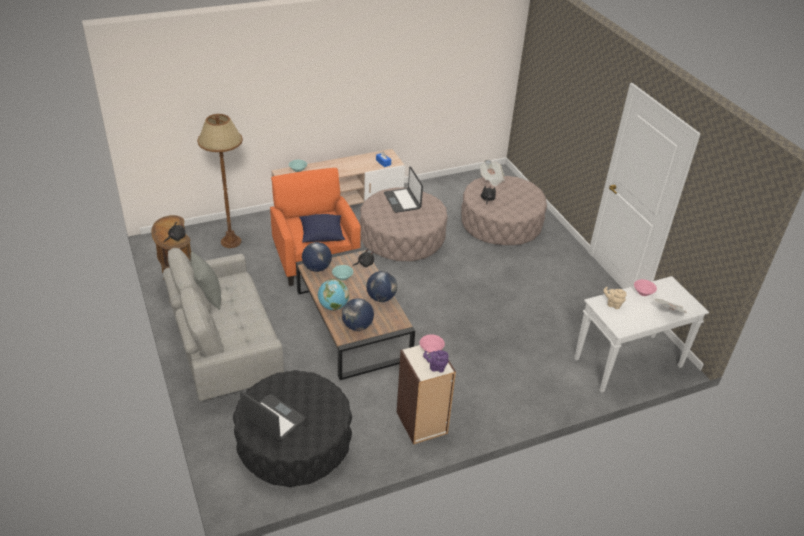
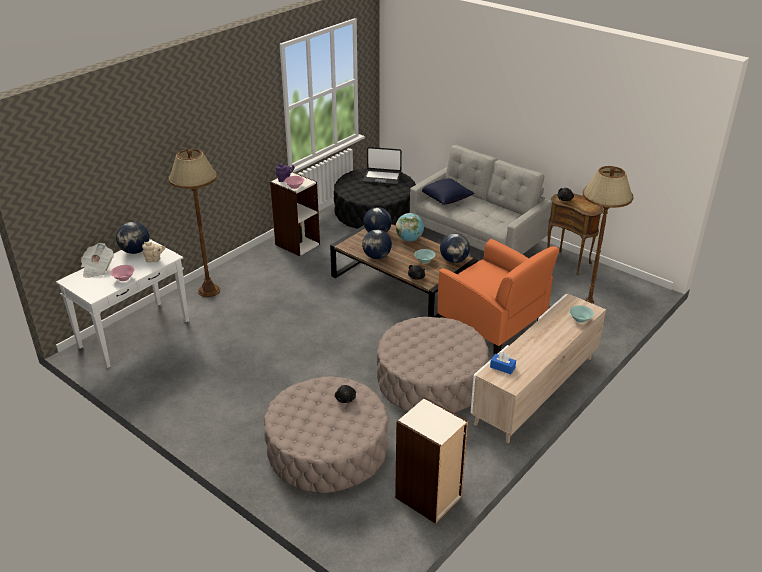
camera: 155 degrees right, 5 degrees down
(208, 297) = (505, 211): grey pillow -> none
(322, 235) = (476, 275): blue pillow -> blue pillow (446, 198)
(402, 201) = (443, 355): laptop -> none
(457, 183) = (429, 498): none -> bookcase
(491, 179) = (359, 435): newspaper -> none
(545, 390) = (209, 290): none -> brown floor lamp
(631, 322) = (135, 251): none -> globe

